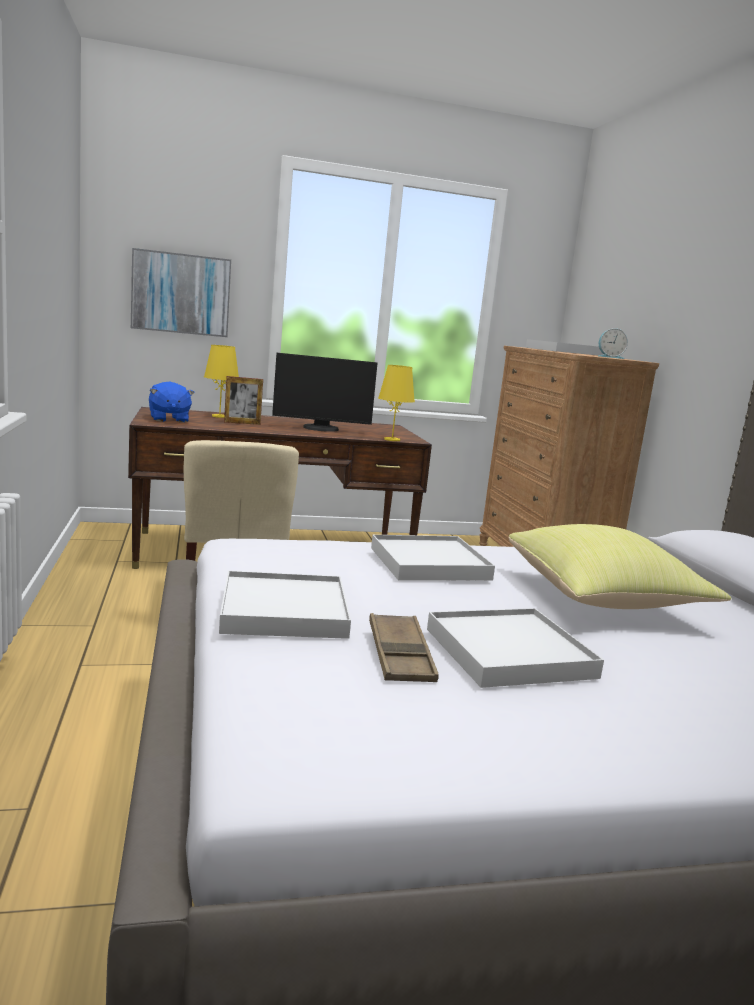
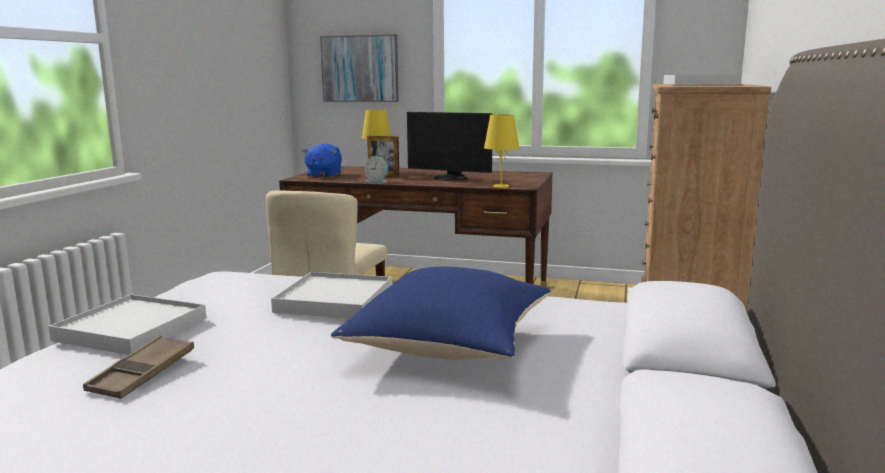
camera: 30 degrees right, 0 degrees up
(509, 653) = (235, 384): white tray -> none
(604, 600) = (451, 348): yellow pillow -> blue pillow
(609, 357) = (714, 85): alarm clock -> alarm clock (377, 181)

